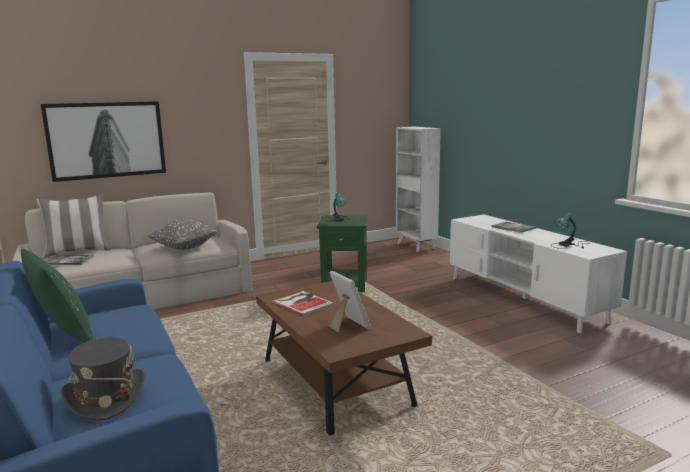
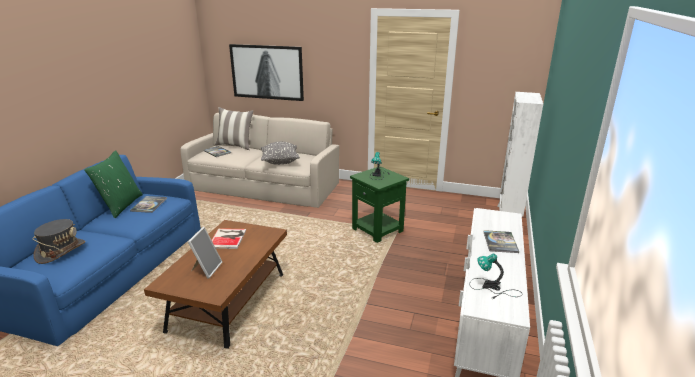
camera: 45 degrees right, 10 degrees up
(112, 320) = (149, 205): none -> book

